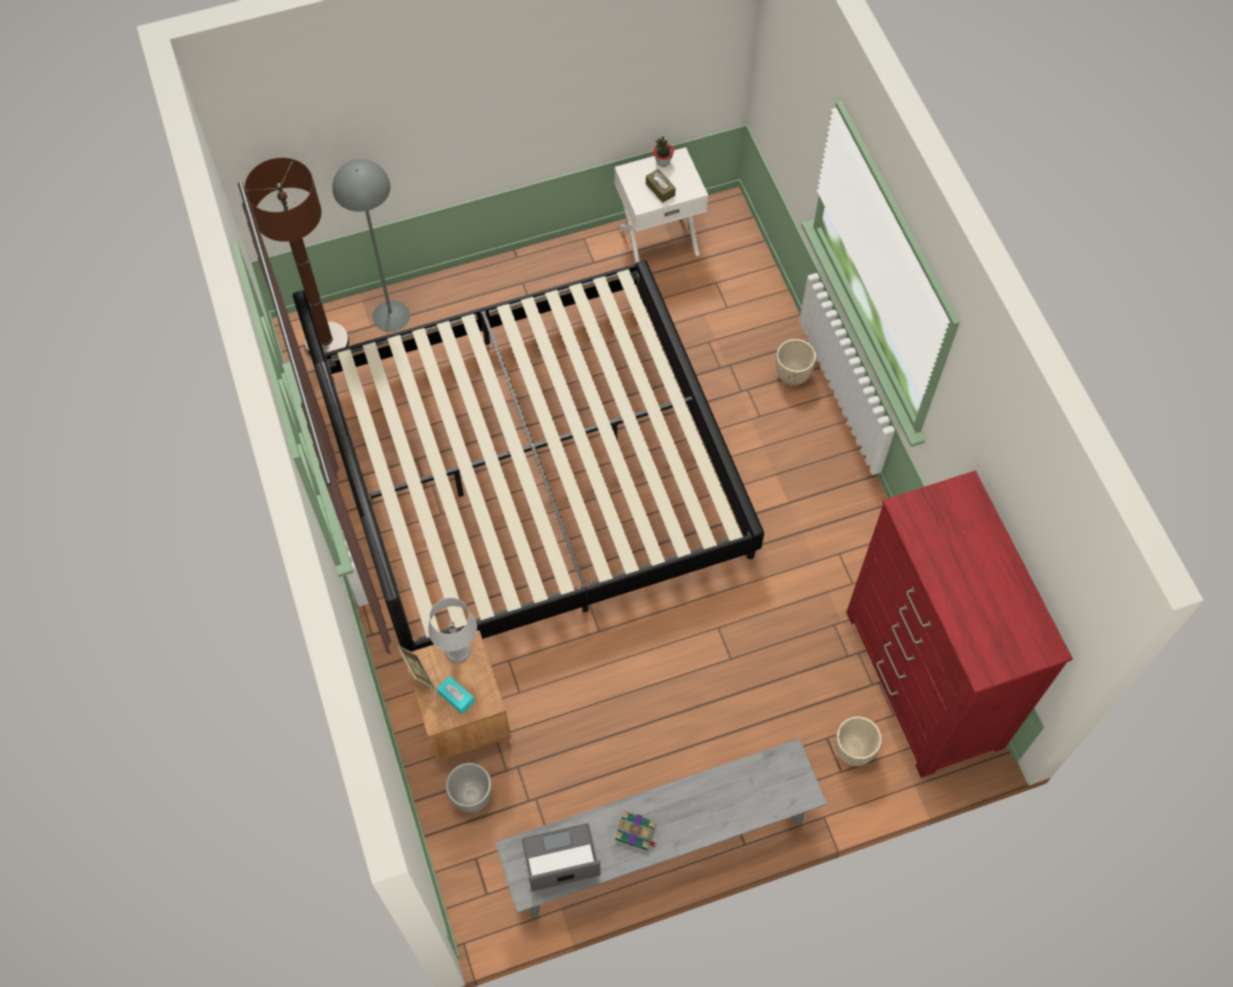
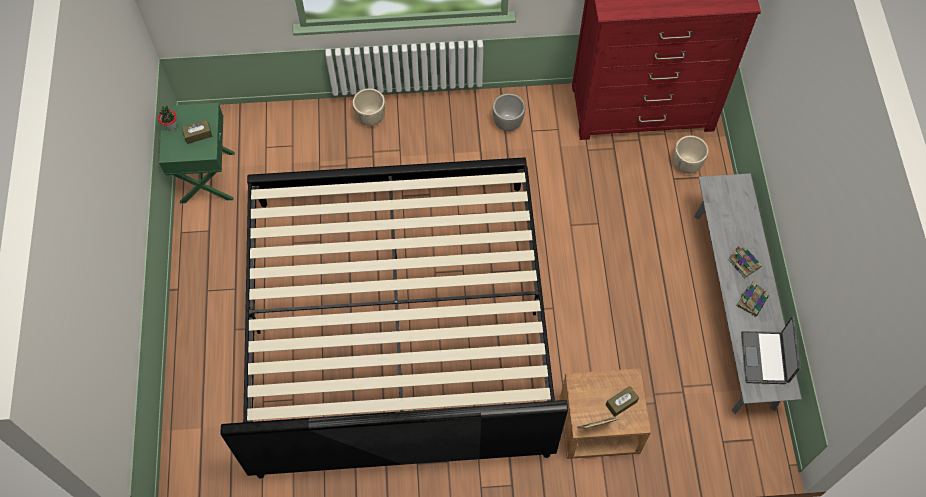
camera: 75 degrees left, 0 degrees up
(327, 342) = (204, 470): brown floor lamp -> none
(391, 315) = (197, 407): grey floor lamp -> none
(456, 697) = (621, 403): turquoise tissue box -> brown tissue box
(457, 651) = (580, 393): grey table lamp -> none
(472, 796) = (672, 433): grey planter -> grey planter (508, 123)
(658, 239) = (206, 177): white nightstand -> green nightstand
(688, 814) = (743, 262): none -> book

